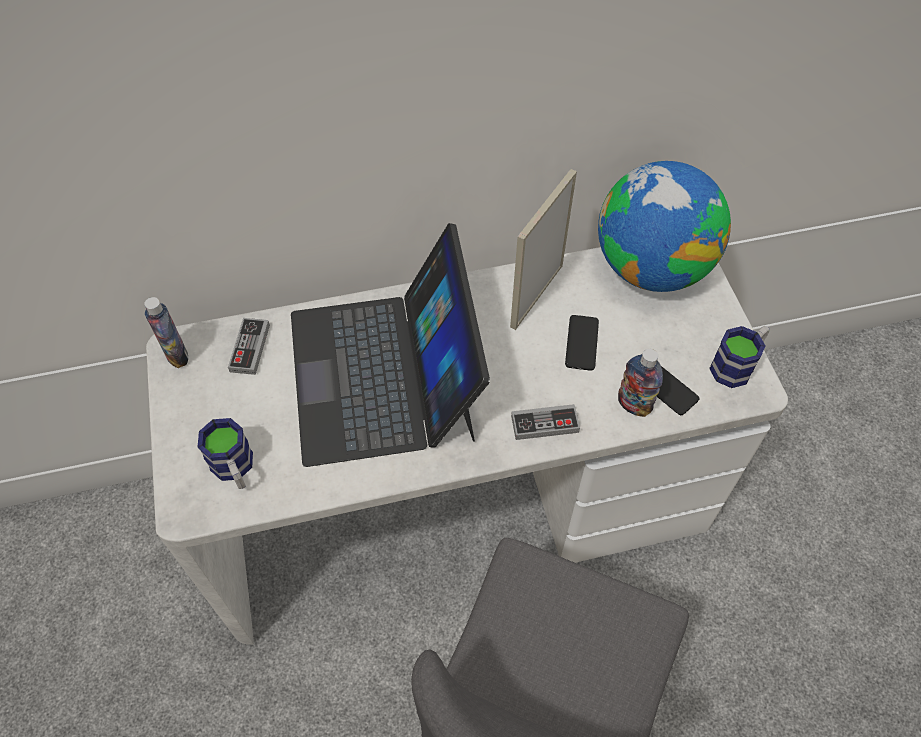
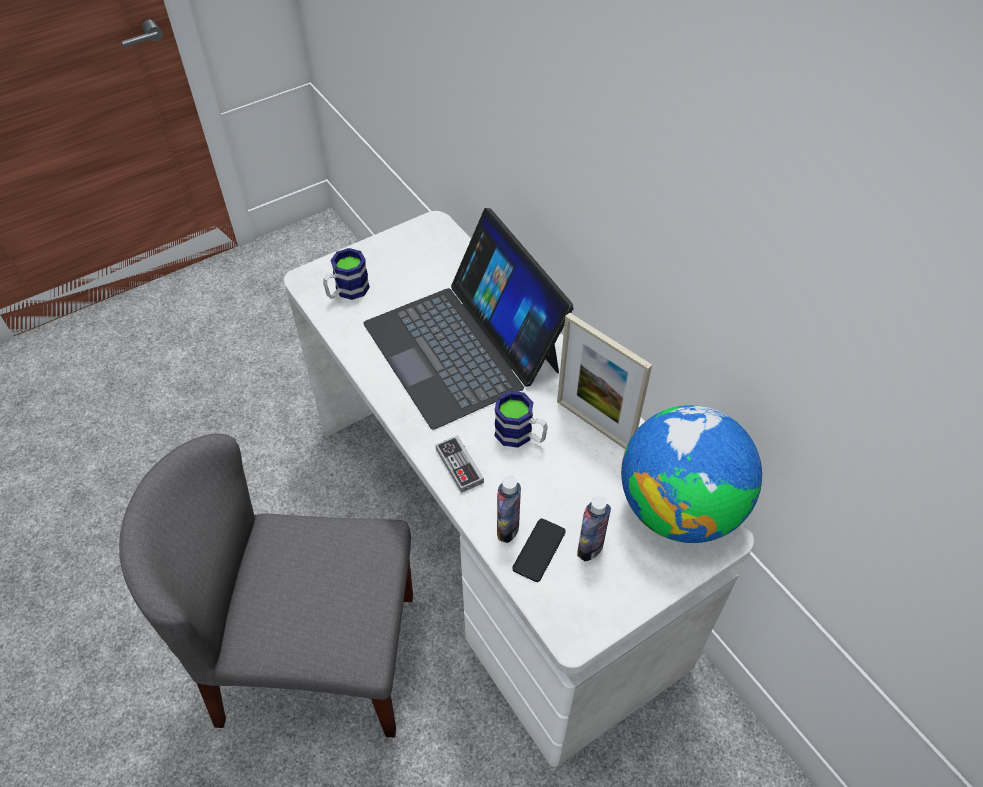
camera: 70 degrees right, 5 degrees down
(177, 355) = (427, 228): bottle -> bottle (590, 548)
(250, 348) = (451, 263): game controller -> none
(384, 374) = (463, 346): laptop -> laptop turned 90 degrees counterclockwise
(536, 296) = (594, 425): picture frame -> picture frame turned 150 degrees counterclockwise
(582, 343) = (558, 472): phone -> none
(737, 365) = (594, 609): mug -> mug (520, 435)

